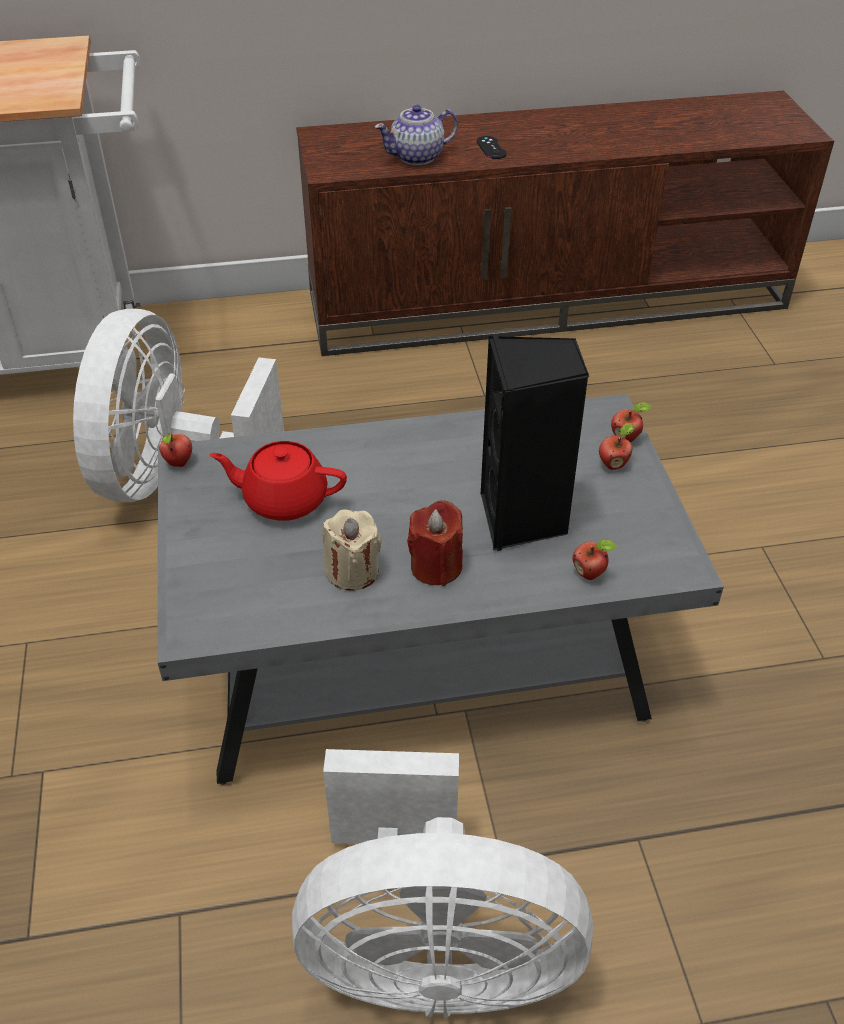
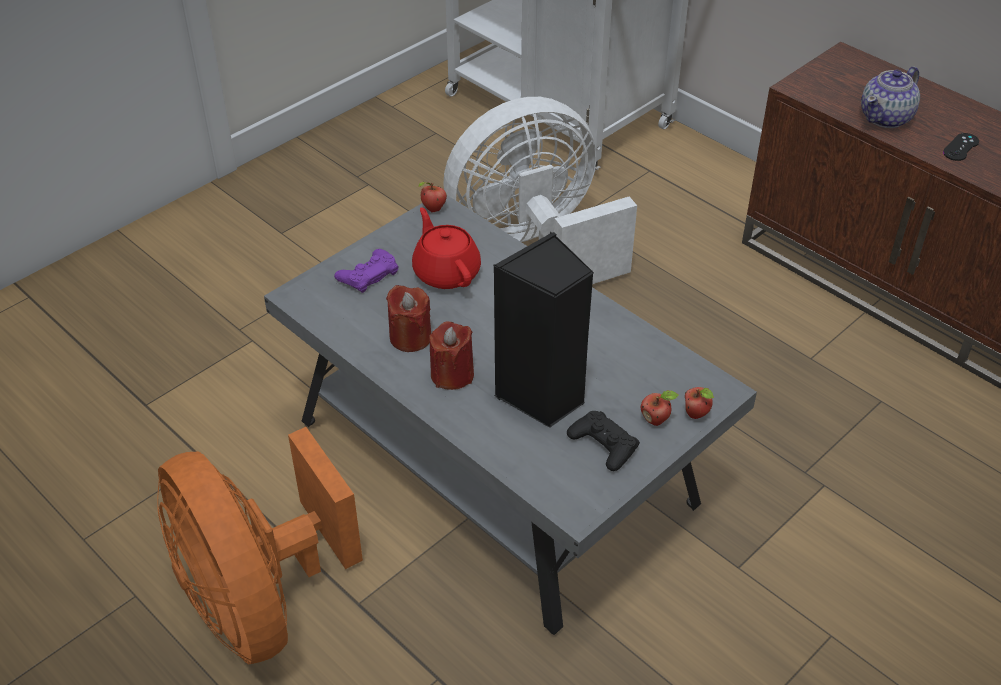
camera: 55 degrees right, 0 degrees up
(223, 559) = (368, 275): none -> purple game controller
(352, 571) = (410, 337): beige candle -> red candle
(418, 157) = (886, 117): teapot -> teapot turned 75 degrees counterclockwise
(430, 954) = (260, 600): white fan -> orange fan
(590, 574) = (520, 458): apple -> none
(617, 511) = (603, 445): none -> black game controller

